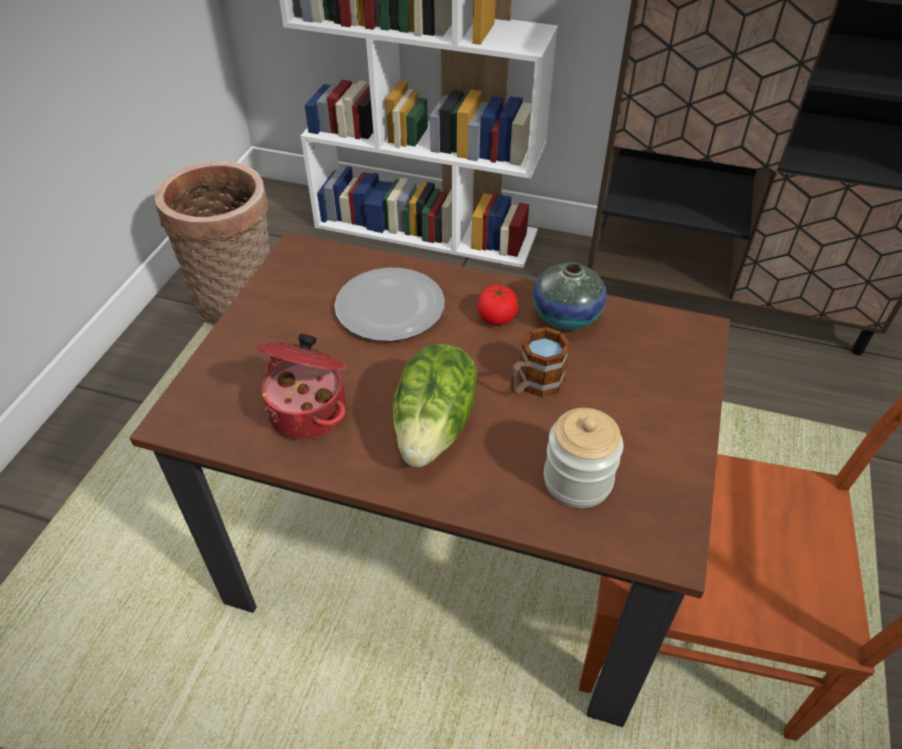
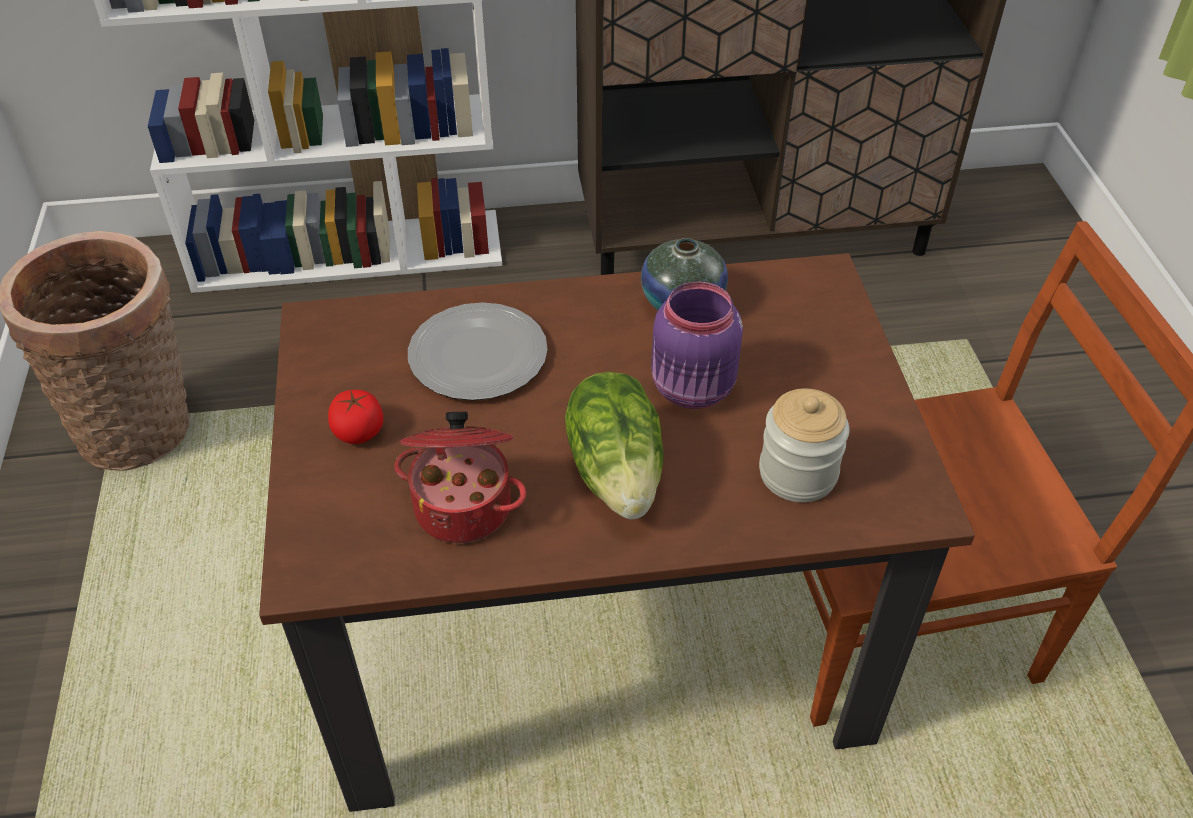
camera: 25 degrees left, 0 degrees up
(497, 316) = (607, 327): tomato -> tomato (358, 430)
(534, 385) = (694, 389): mug -> purple jar

